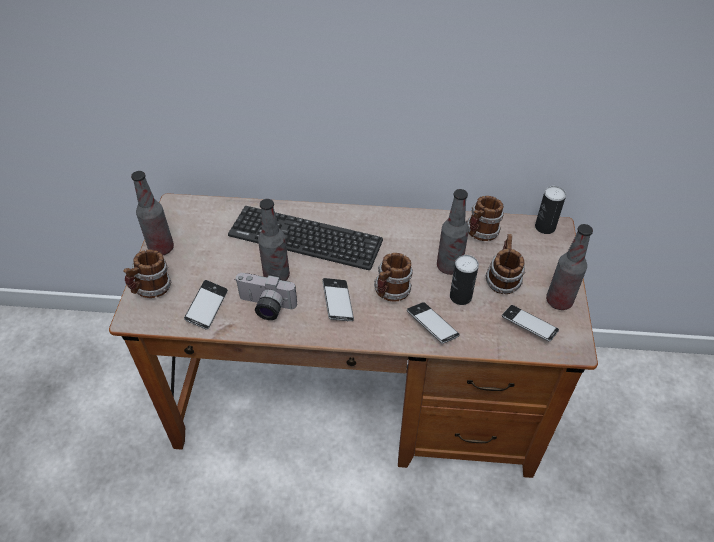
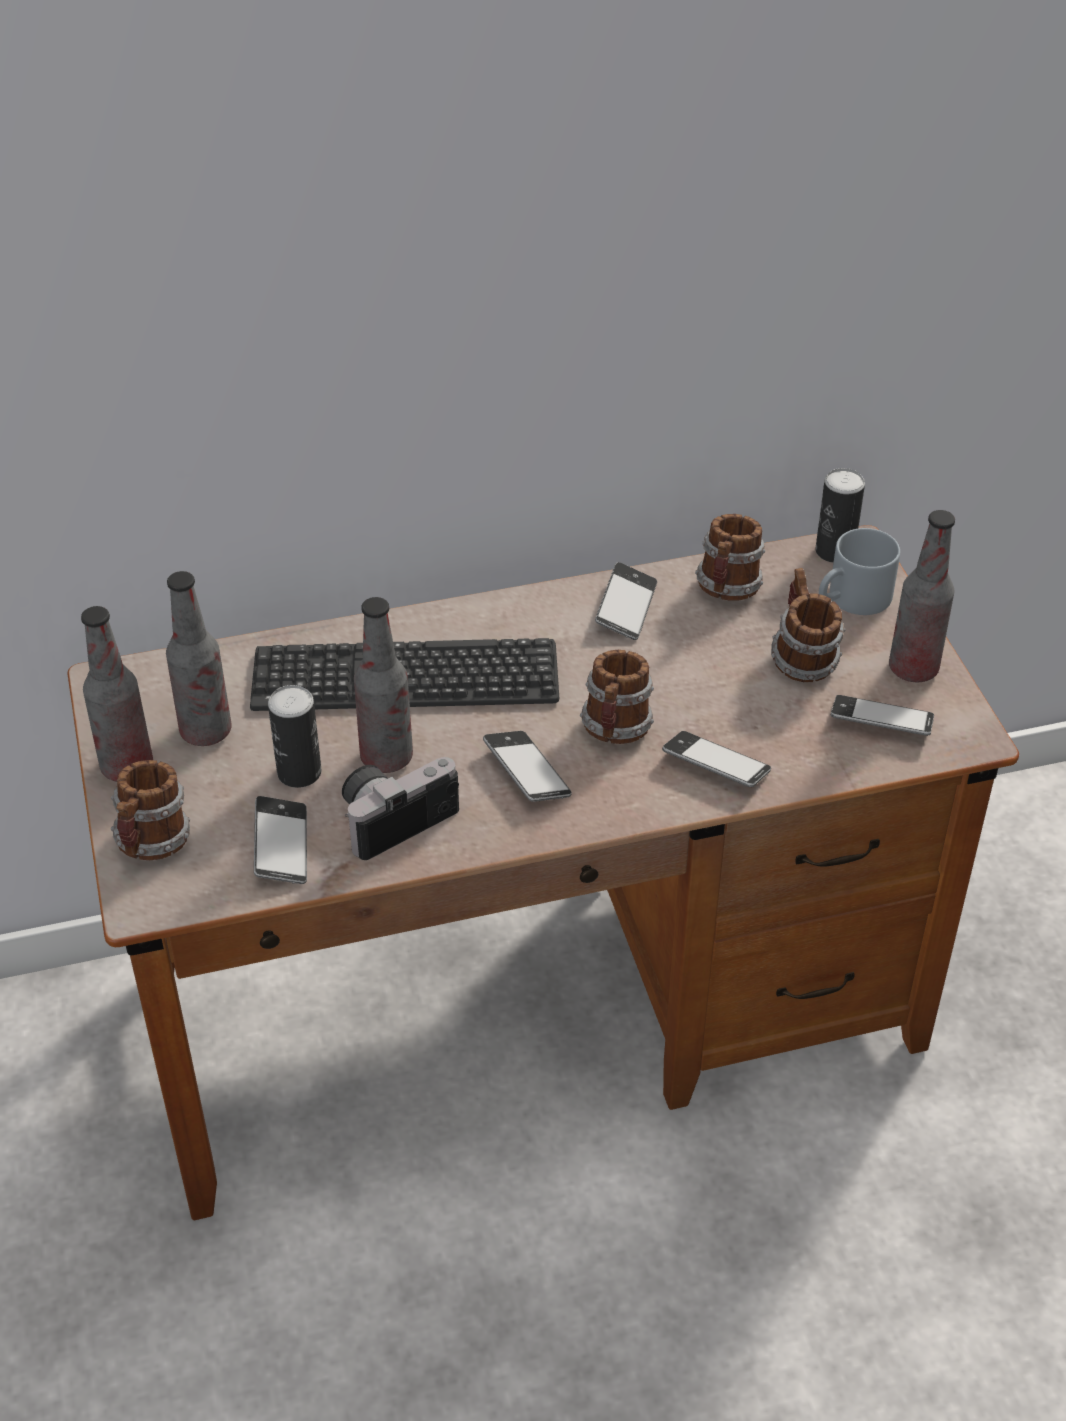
camera: 20 degrees left, 5 degrees down
(265, 307) = (394, 816): camera -> camera turned 150 degrees clockwise
(426, 230) = (626, 607): none -> phone
(449, 266) = (698, 660): bottle -> bottle (206, 731)
(460, 296) = (742, 705): can -> can (299, 772)
(543, 255) = (852, 600): none -> grey mug

